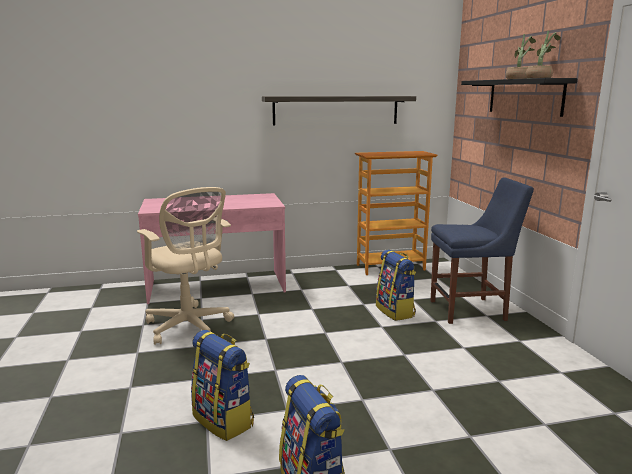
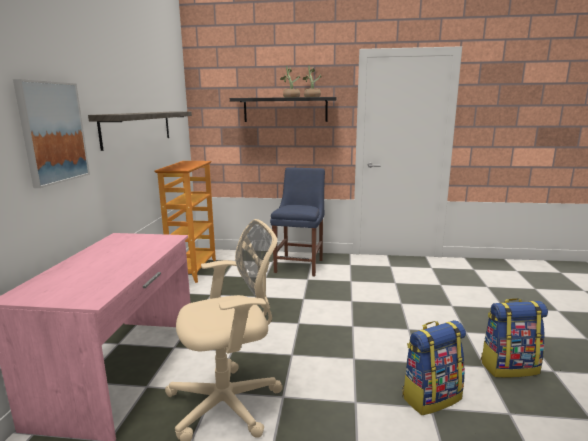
camera: 70 degrees left, 0 degrees up
(219, 107) = (52, 132): none -> picture
(395, 311) = (281, 288): backpack -> none

